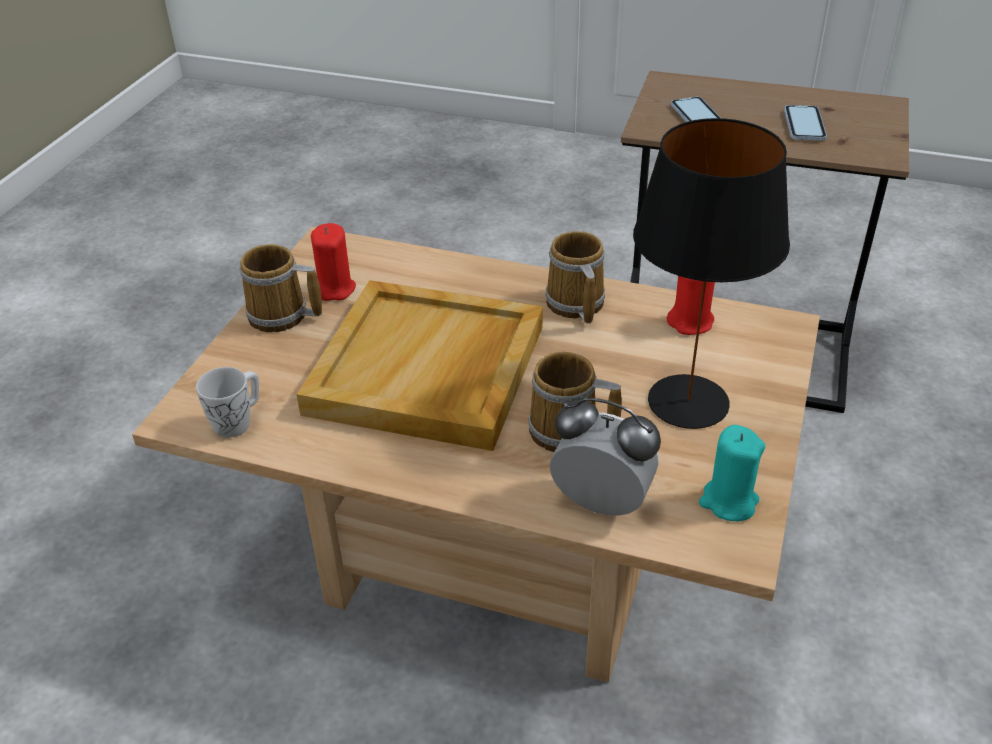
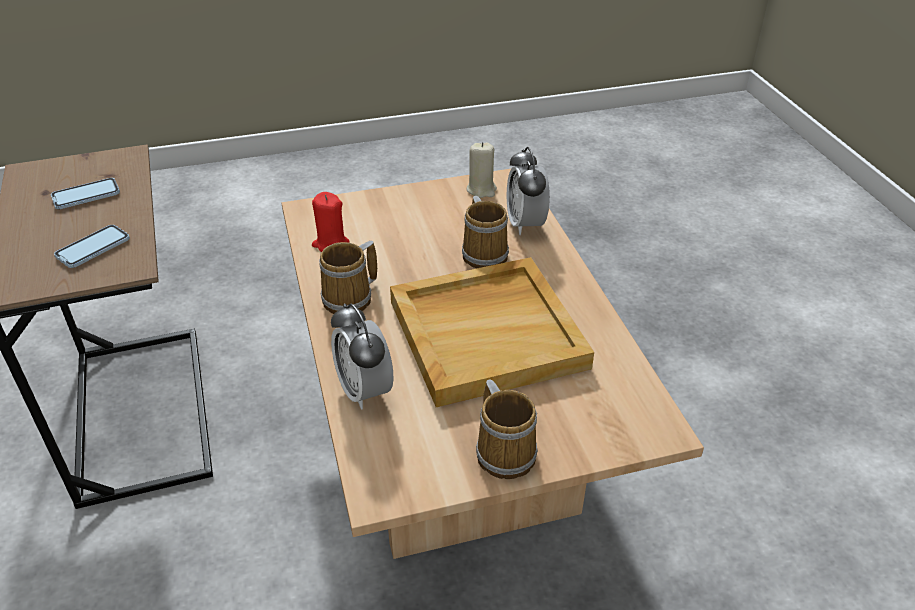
camera: 125 degrees left, 0 degrees up
(238, 421) = (630, 396): white mug -> none
(334, 289) = (440, 440): red candle -> none
(435, 271) = (364, 390): none -> alarm clock
(686, 401) = (415, 223): black table lamp -> none
(728, 502) = (481, 190): turquoise candle -> beige candle

